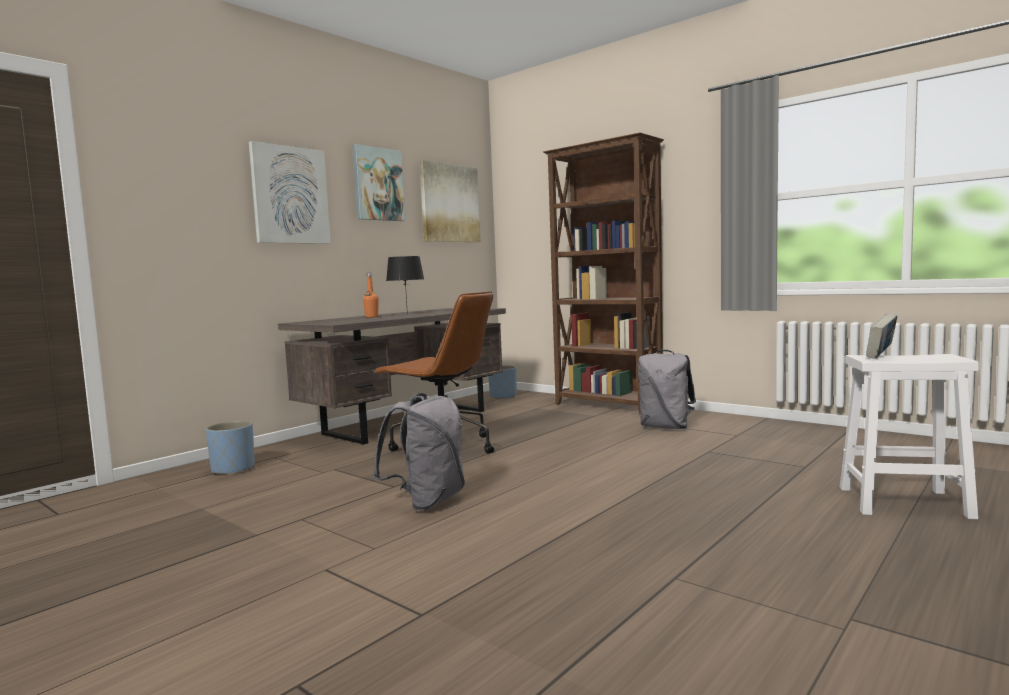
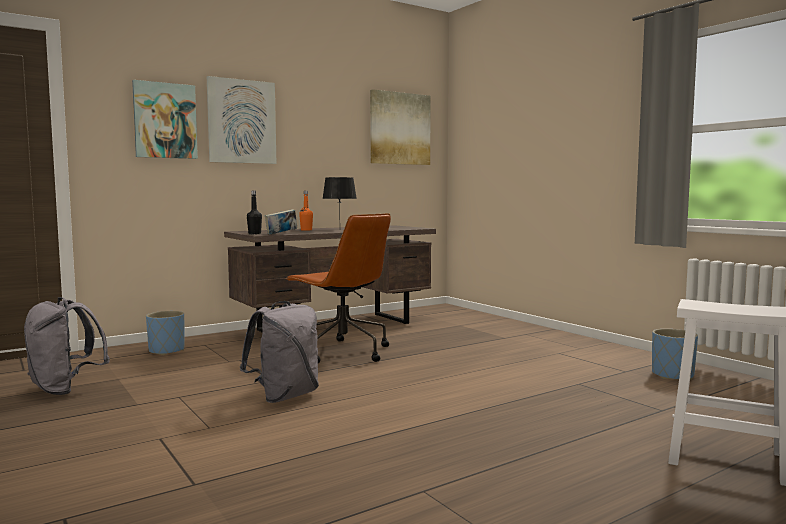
camera: 15 degrees right, 0 degrees up
(325, 323) = (254, 234): none -> black bottle
(378, 184) = (327, 111): picture -> picture (165, 120)
(503, 397) = (439, 312): blue planter -> blue planter (672, 375)
(608, 406) = (527, 329): brown bookcase -> none
(666, 427) = (562, 356): grey backpack -> grey backpack (65, 389)
(881, 356) = (712, 303): book -> book (281, 234)

